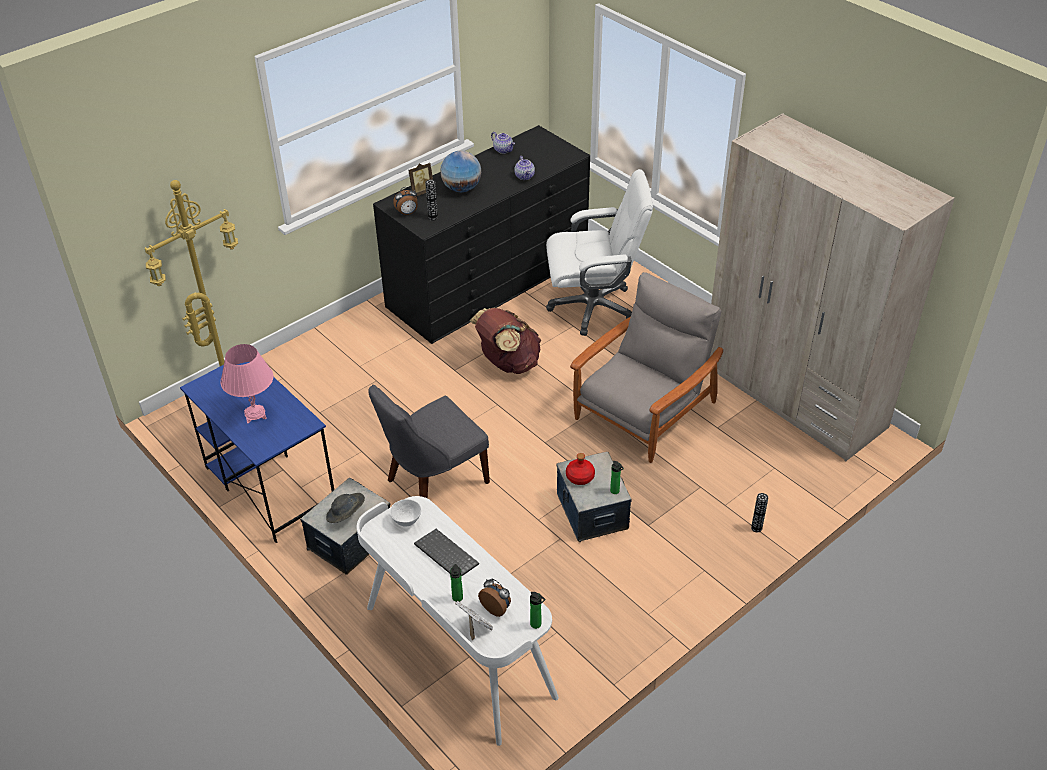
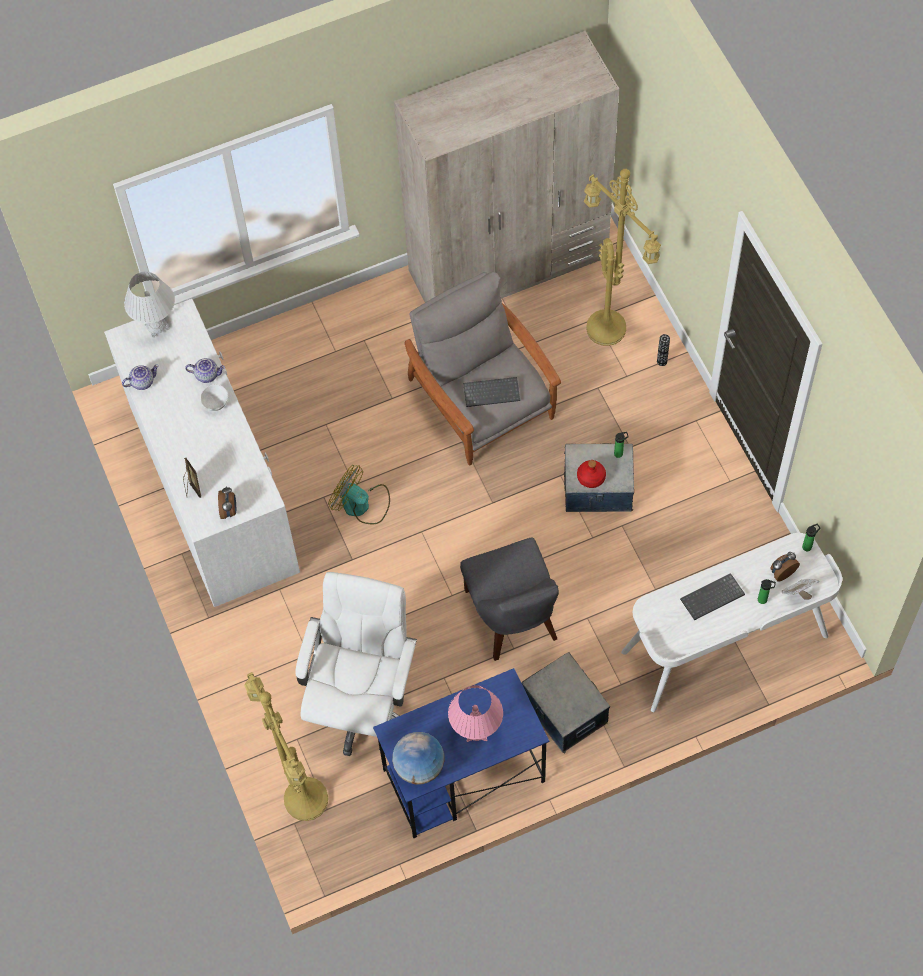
camera: 70 degrees left, 20 degrees up
(346, 515) = (573, 694): grey hat -> none
(406, 522) = (663, 621): white bowl -> white bowl (216, 404)
(433, 217) = (248, 486): vase -> none
(461, 188) = (203, 444): globe -> globe (419, 767)
(488, 281) = (213, 487): black dresser -> white dresser
(507, 363) = (362, 504): brown backpack -> fan
(555, 145) = (156, 327): none -> white table lamp
(593, 307) = (303, 395): white office chair -> white office chair (361, 701)
(628, 380) = (492, 391): none -> keyboard
(770, 480) = (609, 328): none -> yellow floor lamp

